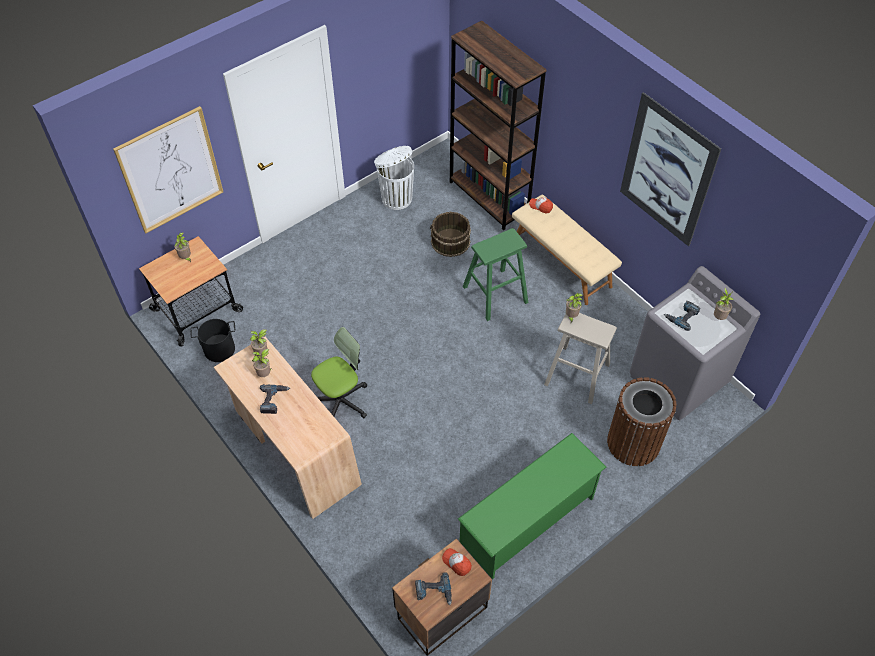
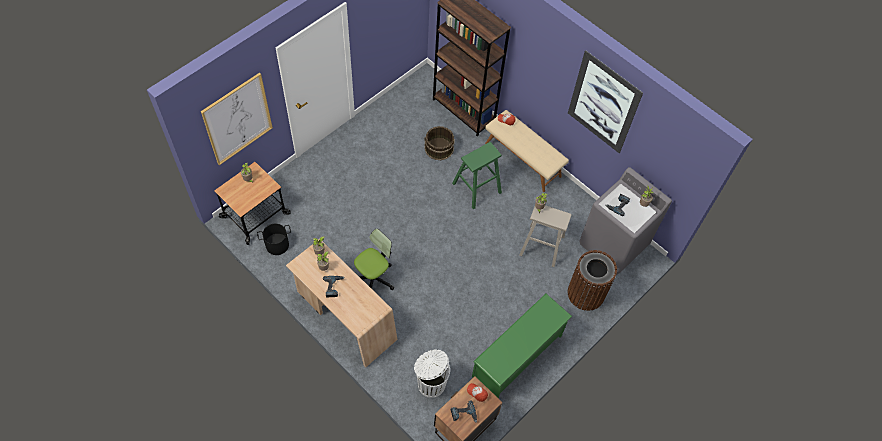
camera: 10 degrees left, 5 degrees up
(396, 198) = (393, 115): white trash can -> white trash can (430, 383)

